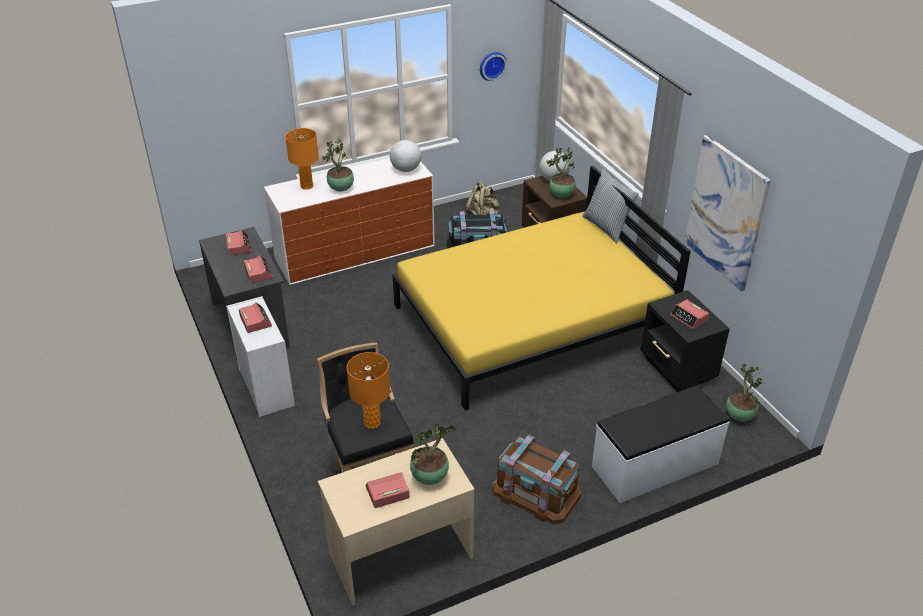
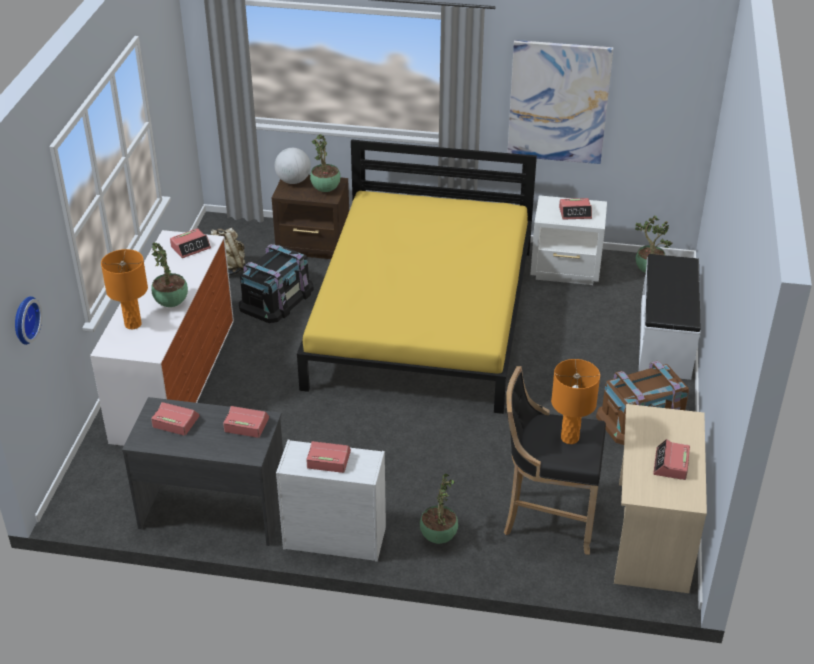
camera: 55 degrees left, 0 degrees up
(406, 169) = (191, 247): globe -> alarm clock
(430, 477) = (671, 431): potted plant -> potted plant (438, 536)
(492, 65) = (167, 92): wall clock -> wall clock (24, 320)
(607, 227) = (398, 192): pillow -> none
(677, 369) = (566, 271): black nightstand -> white nightstand

